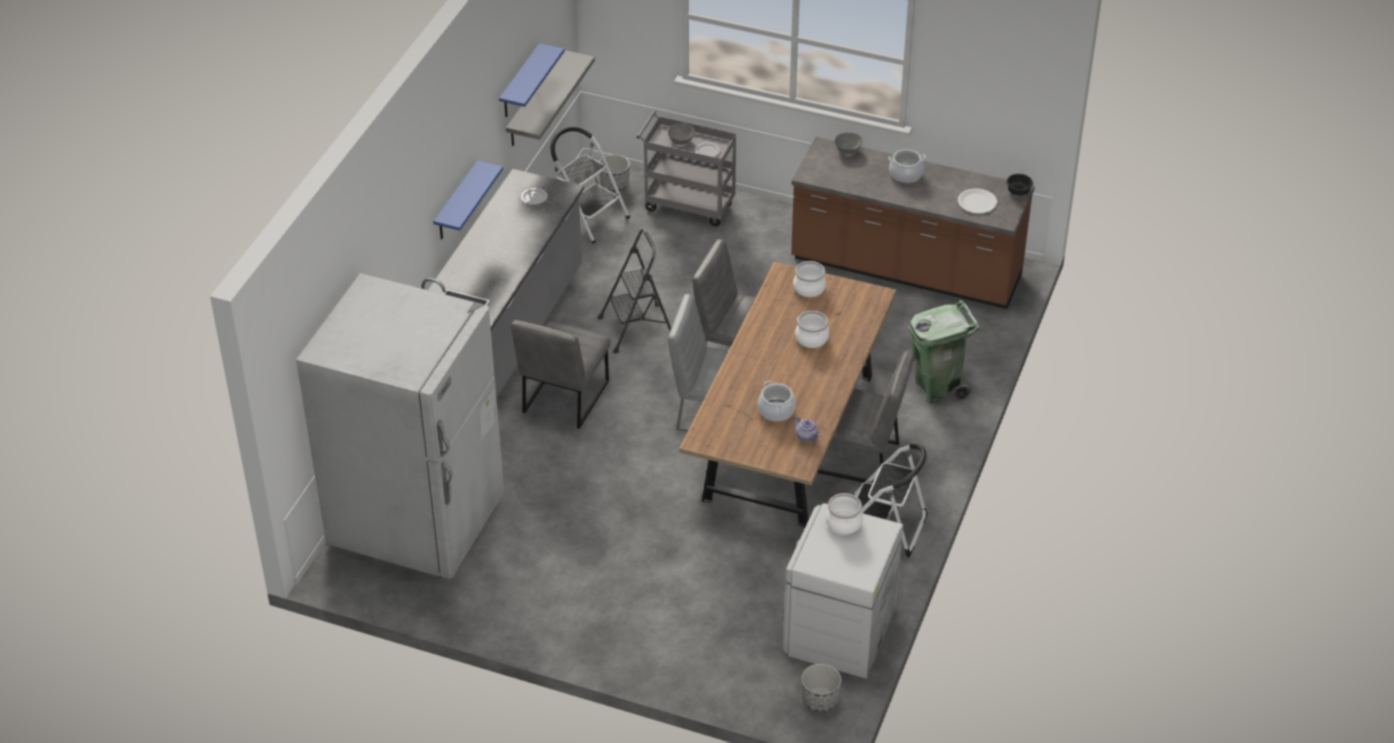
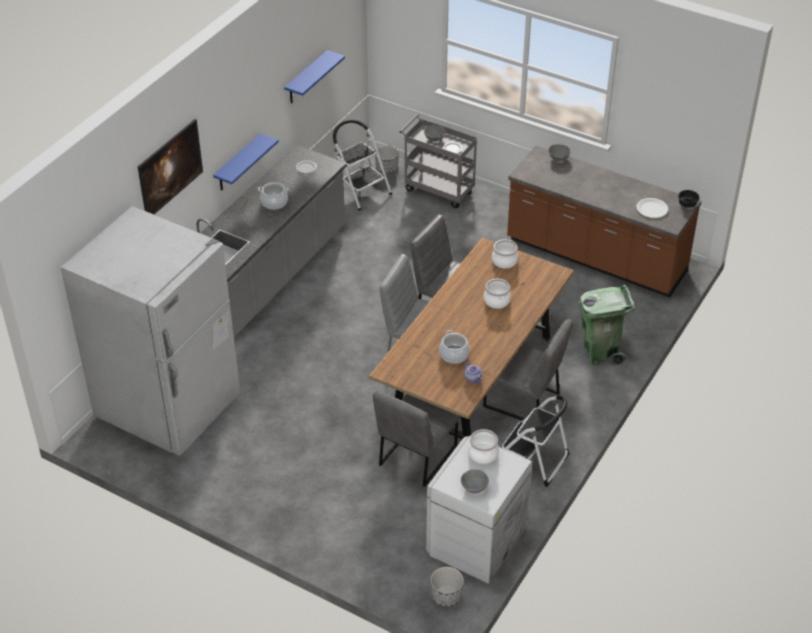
camera: 10 degrees right, 0 degrees up
(395, 236) = (172, 181): none -> picture
(535, 100) = (321, 94): grey shelf -> none
(564, 398) = (306, 325): grey chair -> grey chair (416, 456)
(639, 327) = (378, 278): black step ladder -> none
(843, 563) = (474, 488): none -> grey bowl
(905, 174) = (599, 181): cooking pot -> cooking pot (274, 203)

